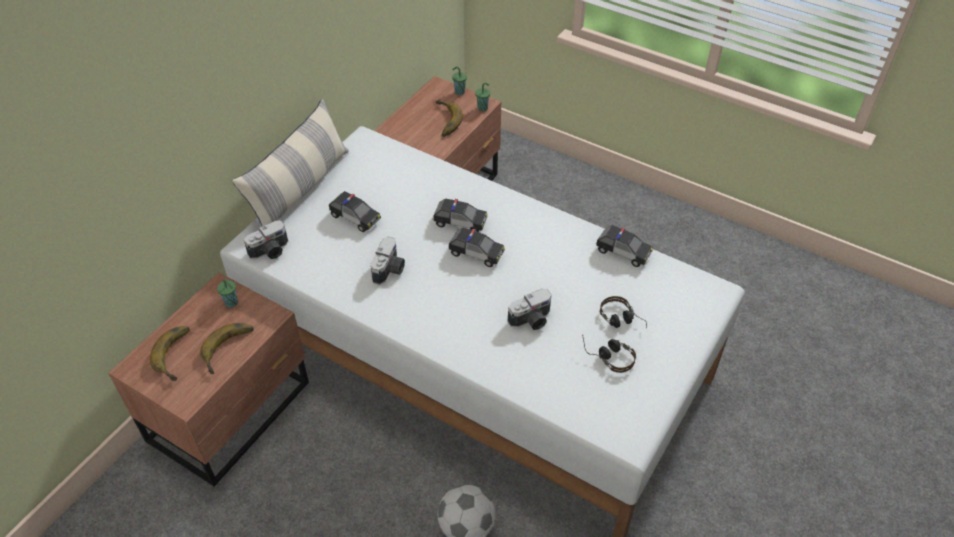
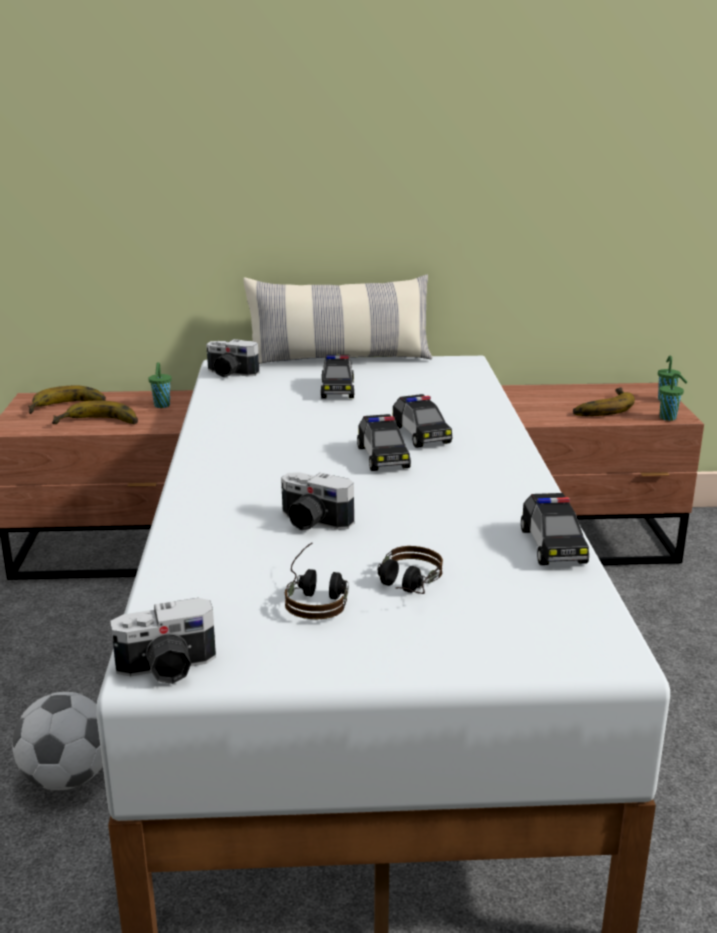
camera: 55 degrees right, 25 degrees down
(390, 270) = (282, 425): camera -> camera (167, 669)

